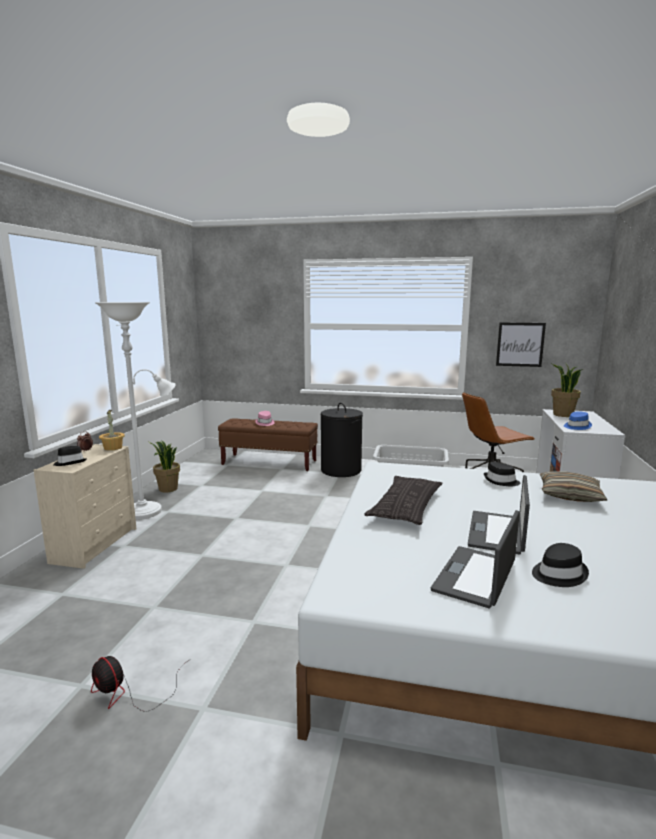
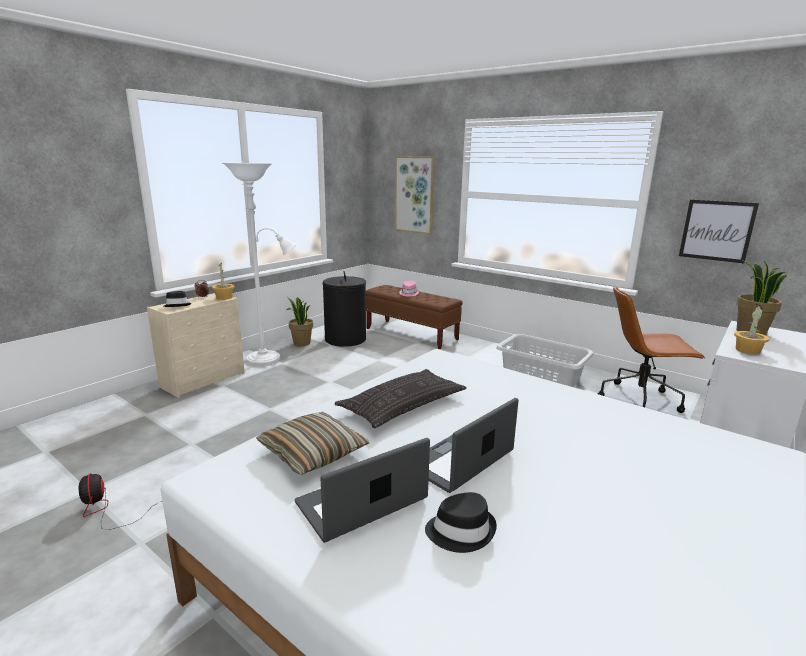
camera: 25 degrees right, 5 degrees up
(253, 329) = (414, 195): none -> picture
(341, 470) = (474, 354): black laundry basket -> black laundry basket (345, 339)
(501, 481) = (555, 401): black hat -> none
(570, 495) = (624, 438): pillow -> pillow (313, 452)
(576, 426) = (747, 350): blue hat -> potted plant

